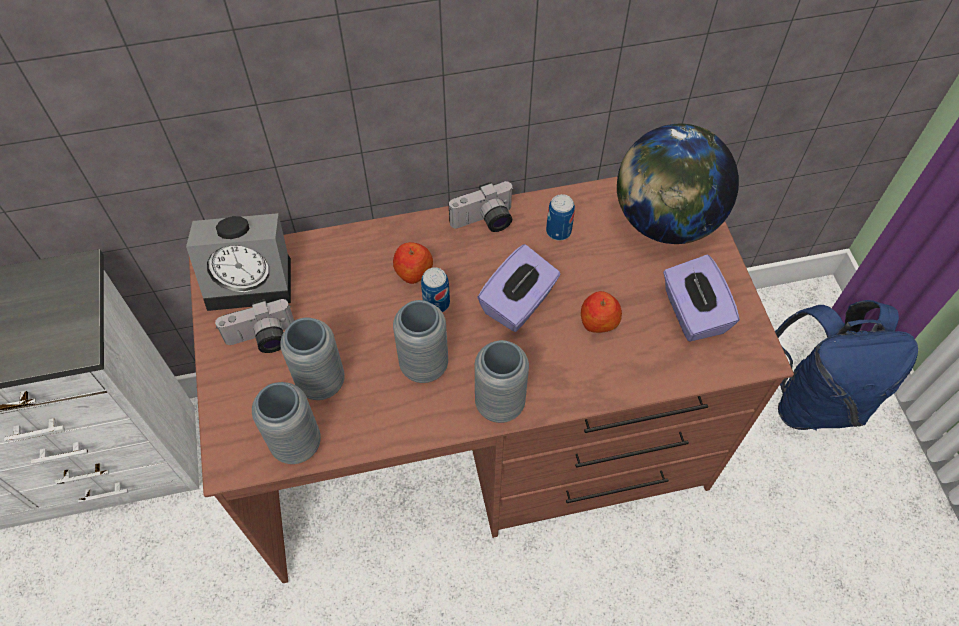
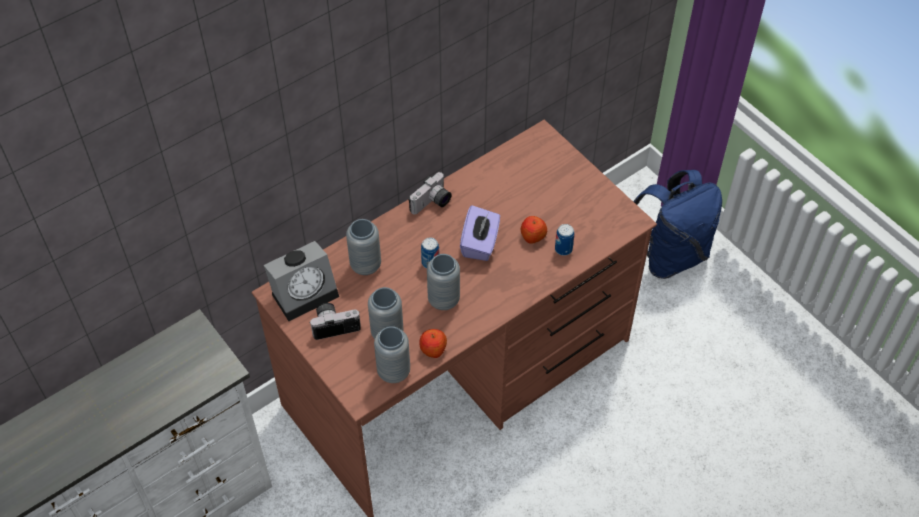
camera: 25 degrees left, 5 degrees down
(262, 339) = (335, 324): camera -> camera turned 150 degrees counterclockwise
(413, 271) = (405, 249): apple -> apple (433, 349)
(499, 404) = (500, 303): grey vase -> grey vase (365, 265)
(558, 231) = (481, 192): can -> can (563, 249)
(665, 220) = (542, 162): globe -> none
(692, 313) = (584, 211): purple tissue box -> none

